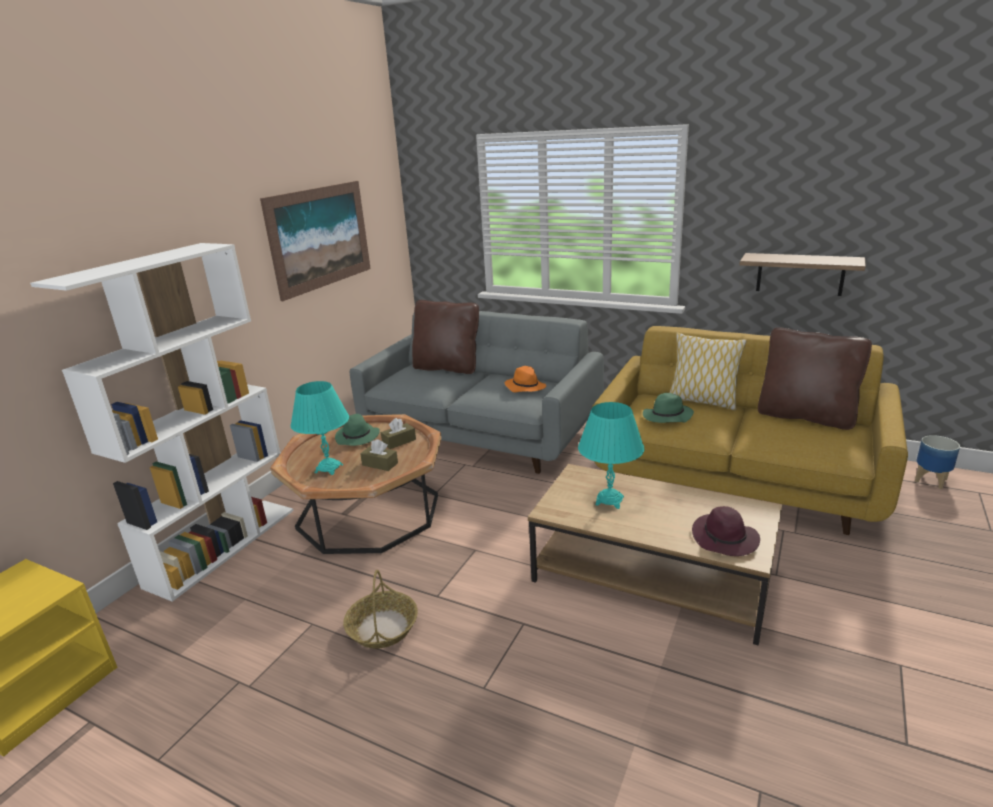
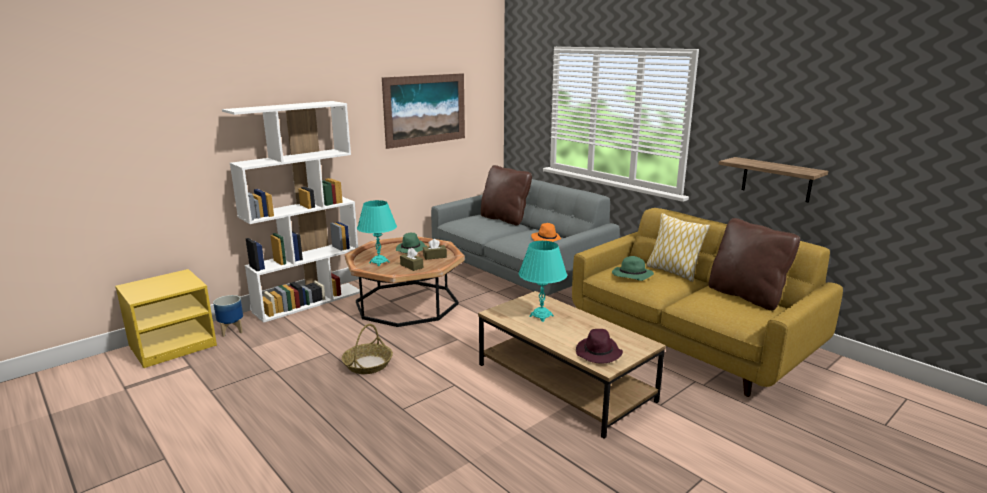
camera: 20 degrees right, 5 degrees down
(930, 480) = (867, 380): planter -> planter (232, 331)

